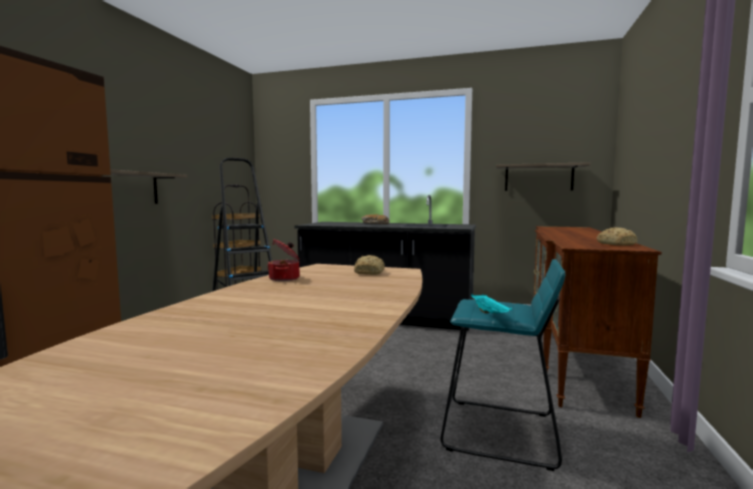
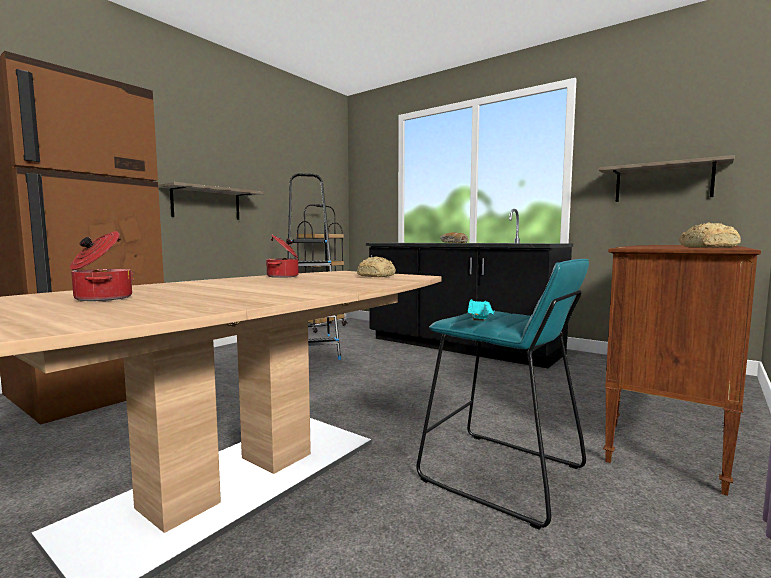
camera: 20 degrees right, 0 degrees up
(196, 336) = (101, 298): none -> cooking pot

